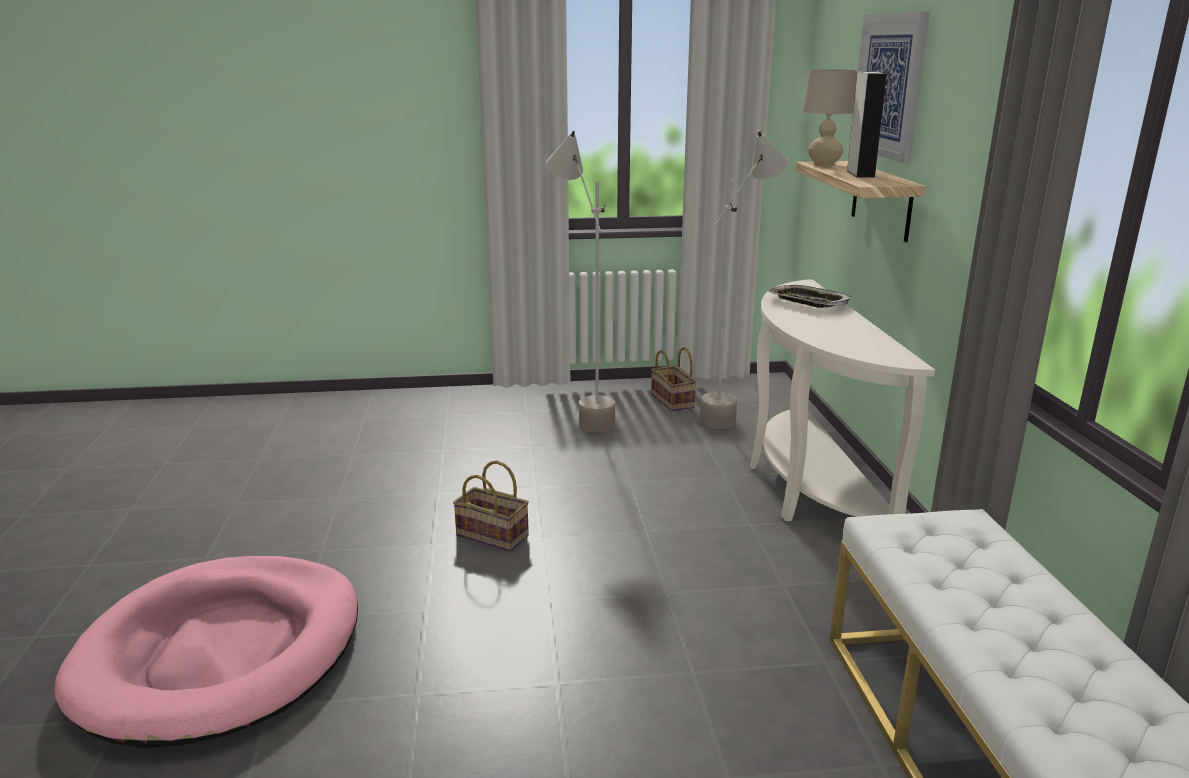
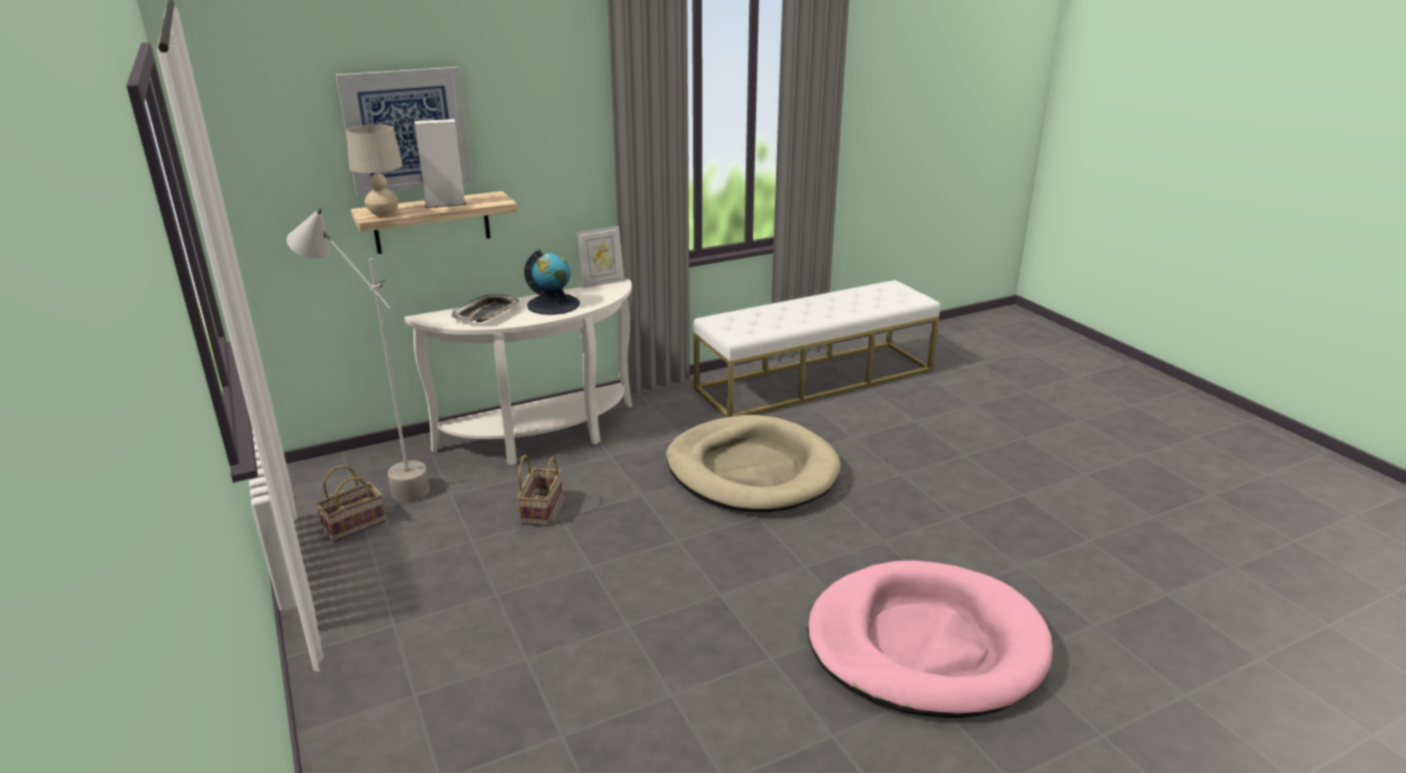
camera: 110 degrees left, 5 degrees up
(494, 535) = (688, 565): basket -> basket (541, 509)
(582, 414) = (400, 579): grey floor lamp -> none
(663, 624) = (751, 470): none -> beige dog bed
(829, 326) = (553, 304): none -> globe
(914, 353) = (602, 283): none -> picture frame

